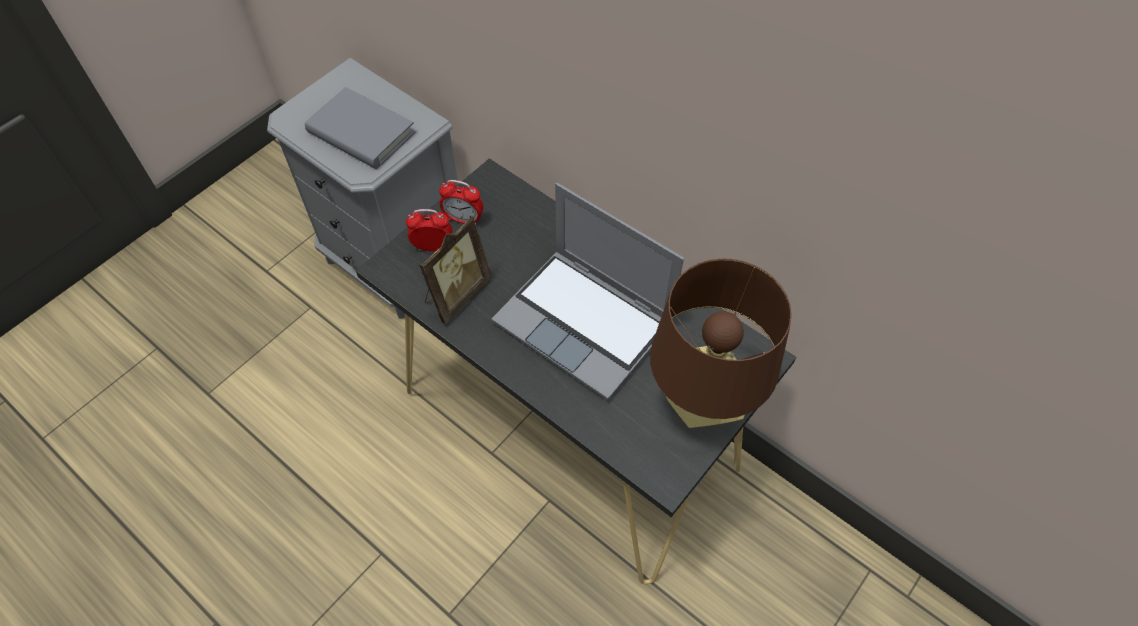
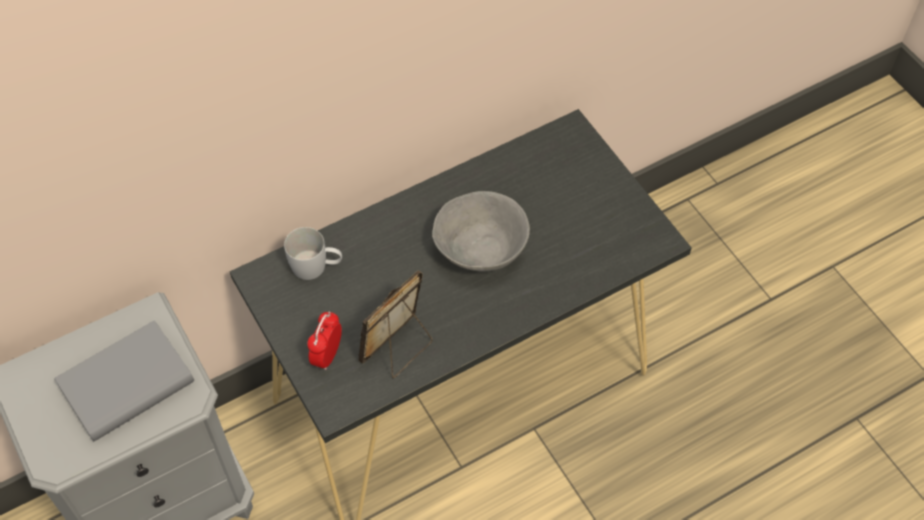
camera: 70 degrees left, 0 degrees up
(456, 294) = (399, 349): picture frame -> picture frame turned 105 degrees counterclockwise
(463, 219) = (303, 317): alarm clock -> none
(516, 211) = (316, 267): none -> white mug
(585, 324) = (481, 249): laptop -> grey bowl
(702, 403) = (598, 190): brown table lamp -> none

